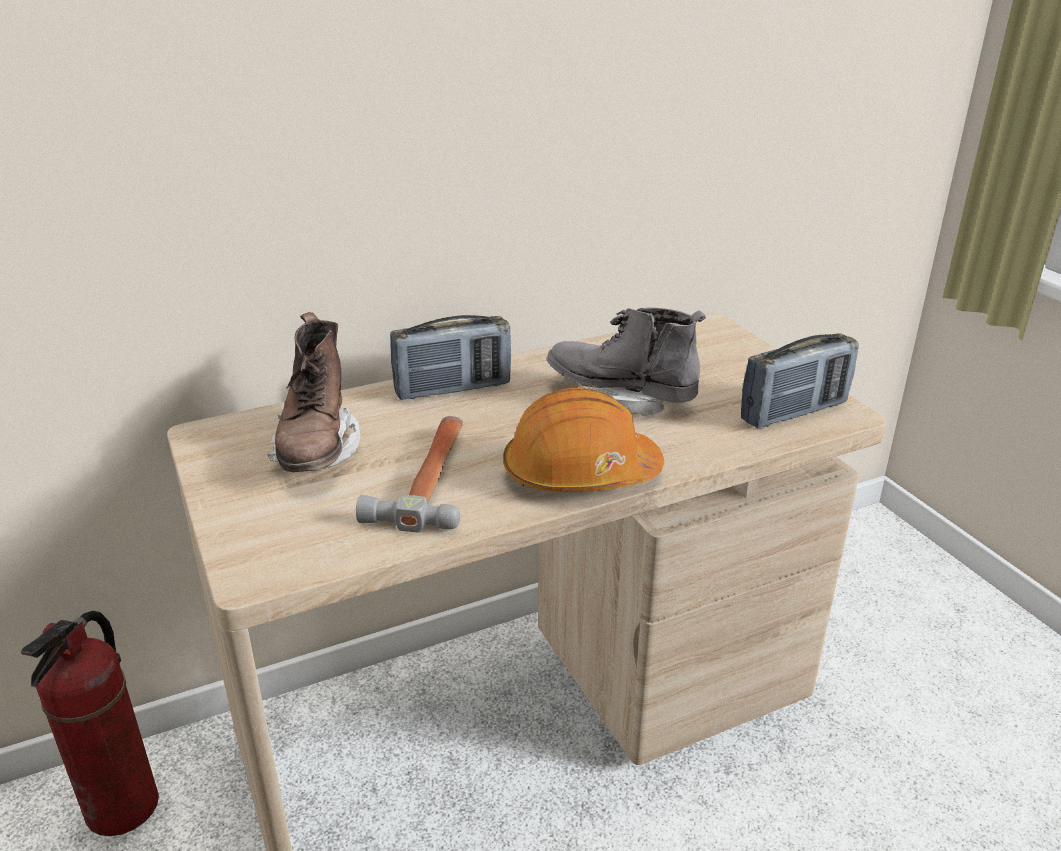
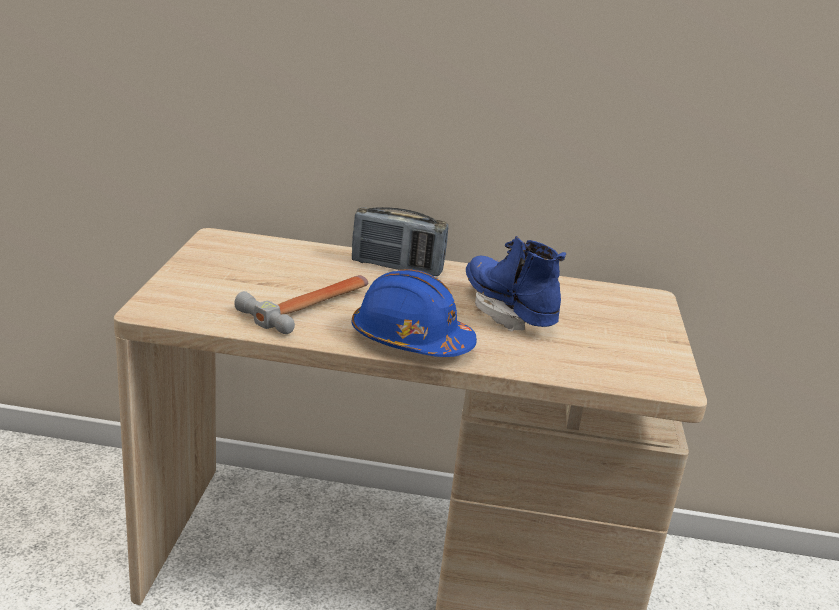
camera: 30 degrees right, 5 degrees down
(123, 808) = (106, 483): fire extinguisher -> none
(316, 450) = (267, 267): brown boot -> none
(579, 473) = (410, 340): orange hard hat -> blue hard hat
(621, 396) = (508, 312): grey boot -> blue boot
(794, 412) = (631, 370): radio -> none

